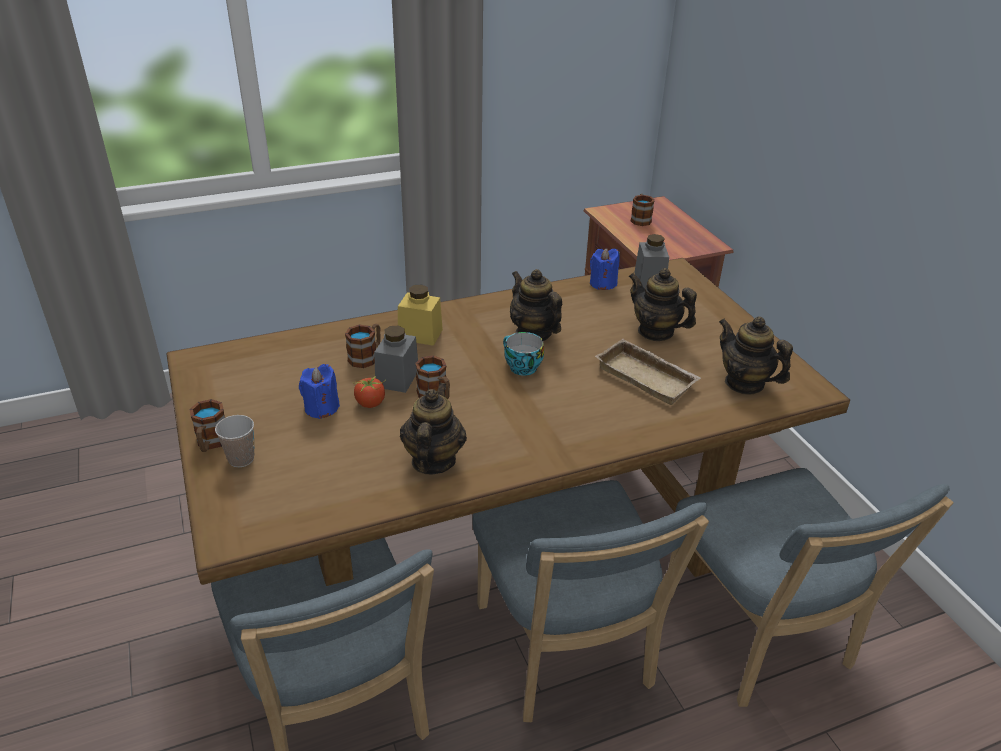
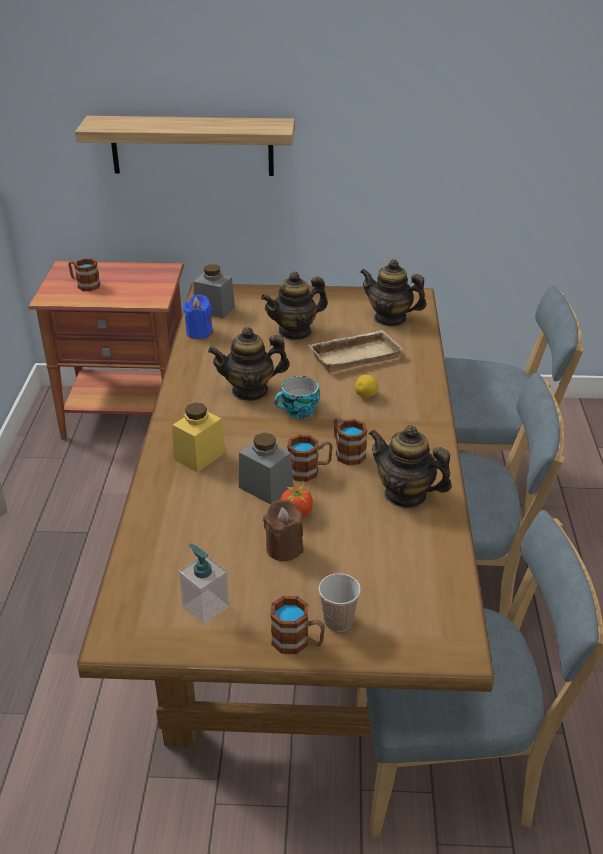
camera: 65 degrees left, 0 degrees up
(238, 388) = (205, 606): none -> soap dispenser
(321, 408) = (284, 548): blue candle -> brown candle
(366, 356) = (212, 499): mug -> mug (346, 452)
(580, 400) = (366, 395): none -> lemon
(744, 383) = (390, 318): teapot -> teapot turned 45 degrees clockwise
(776, 136) = (192, 145): none -> shelf

